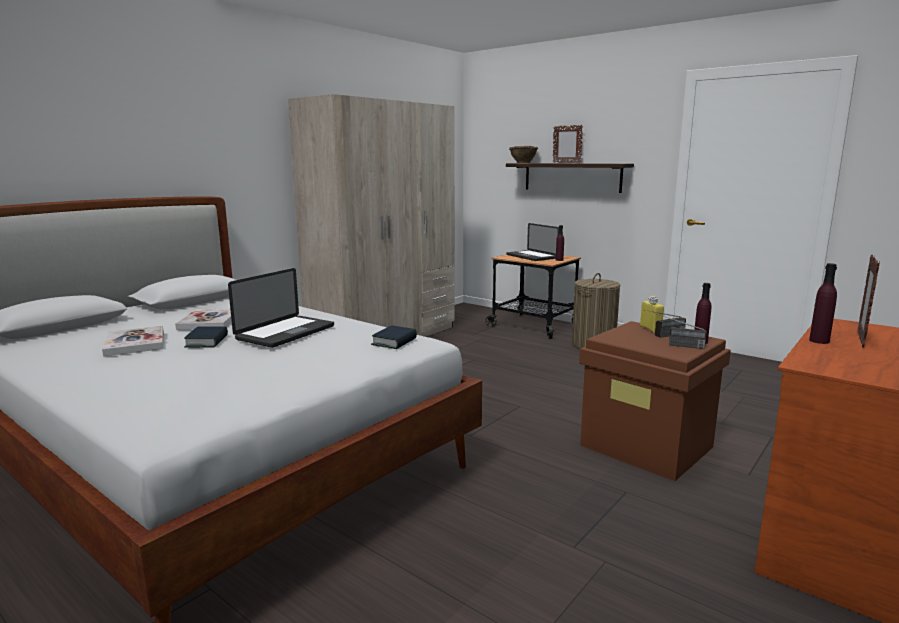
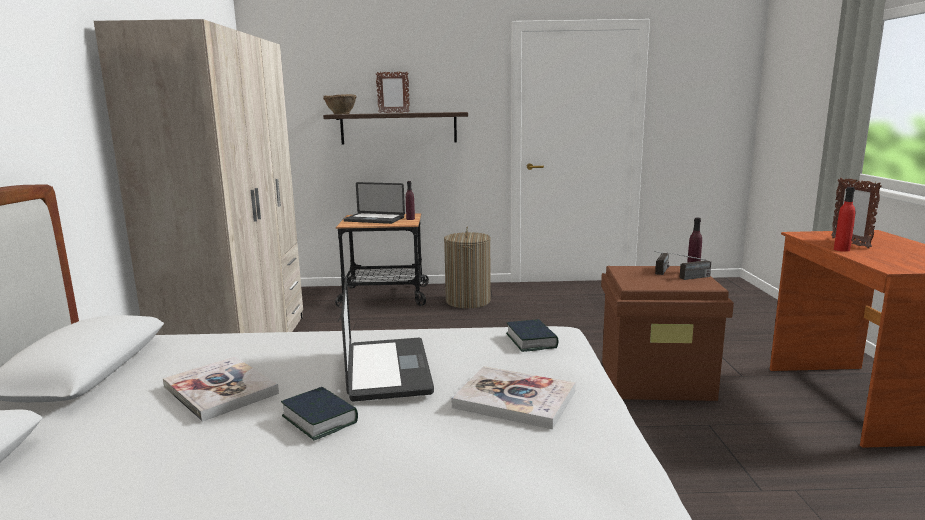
camera: 40 degrees left, 0 degrees up
(135, 343) = (198, 467): book -> book (514, 399)
(650, 329) = (638, 269): yellow bottle -> none
(819, 341) = (841, 249): purple bottle -> red bottle

